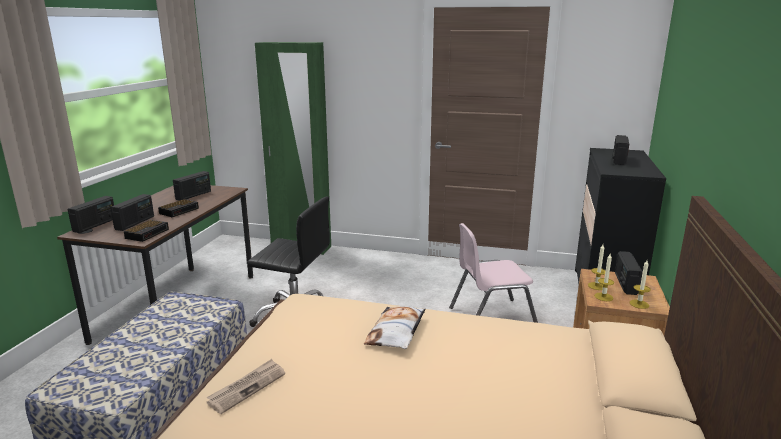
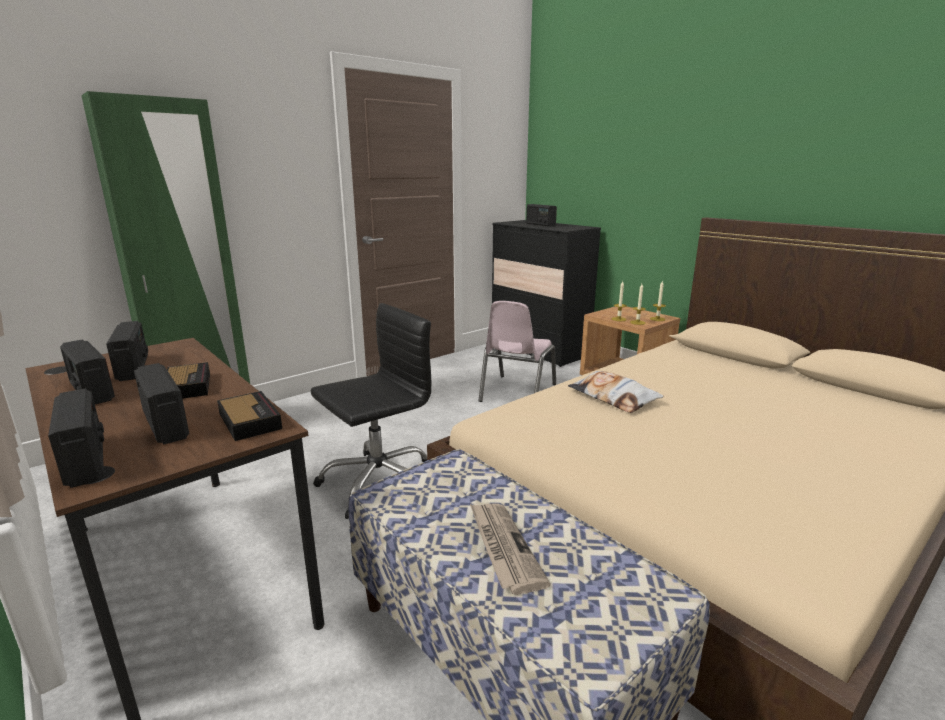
camera: 55 degrees left, 0 degrees up
(247, 387) = (669, 493): newspaper -> newspaper (503, 547)
(625, 283) = (624, 313): radio -> radio (91, 391)

